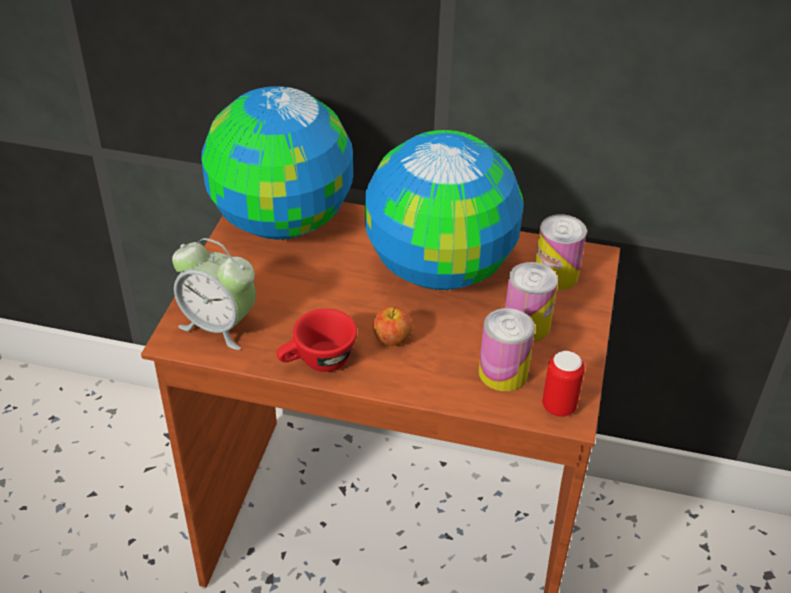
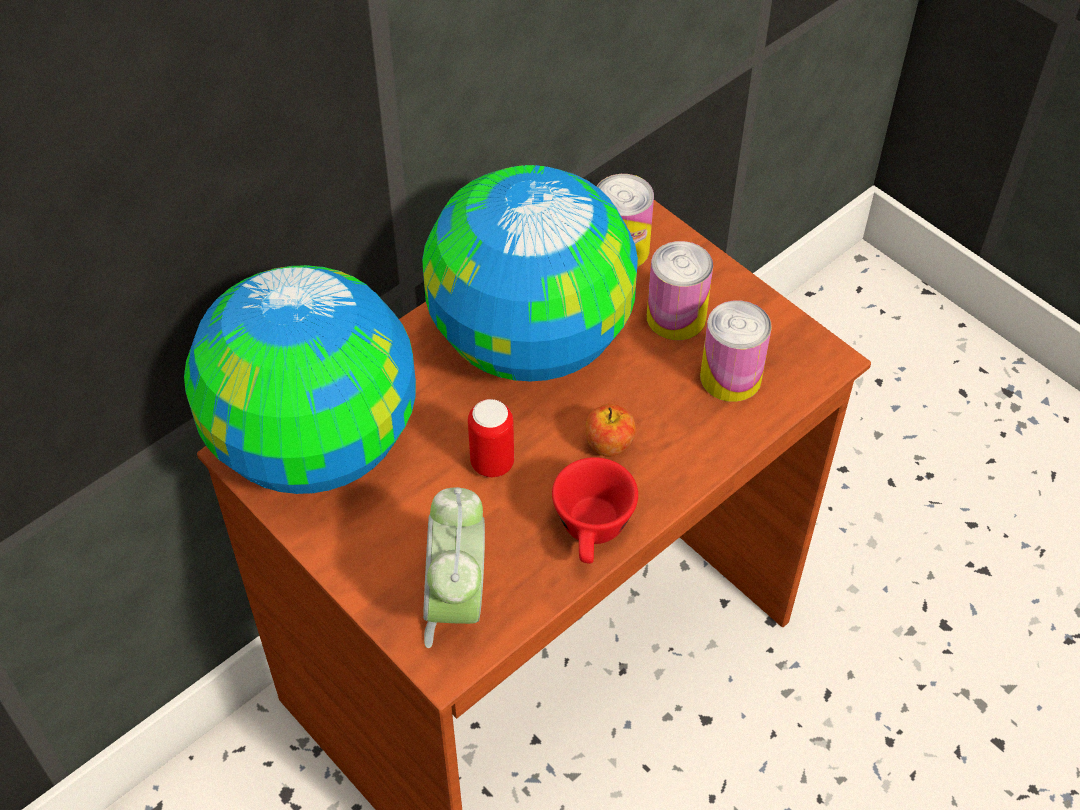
camera: 55 degrees left, 10 degrees up
(219, 325) = (456, 601): alarm clock -> alarm clock turned 120 degrees clockwise
(558, 407) = (809, 360): can -> can (492, 463)

